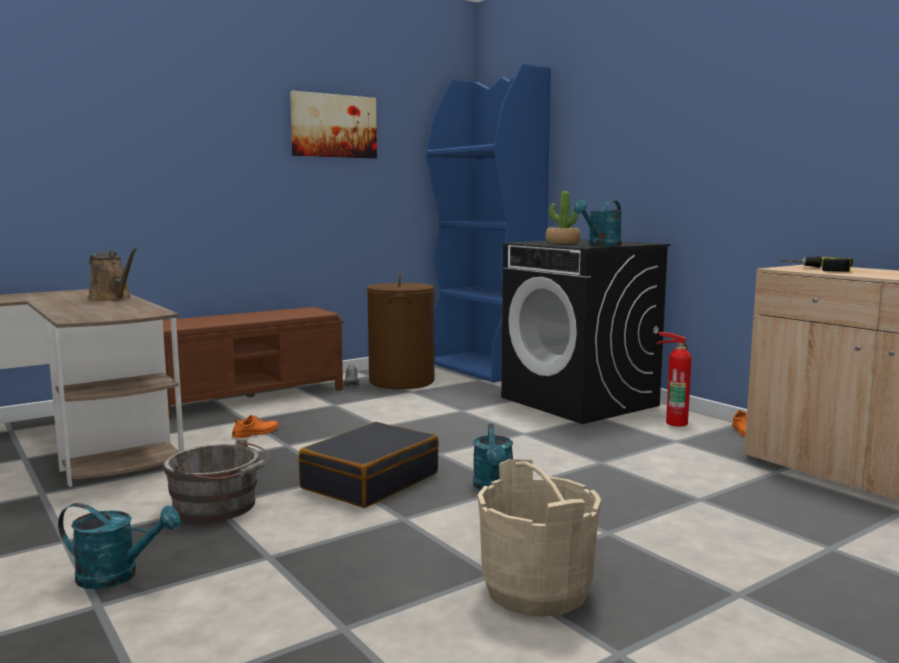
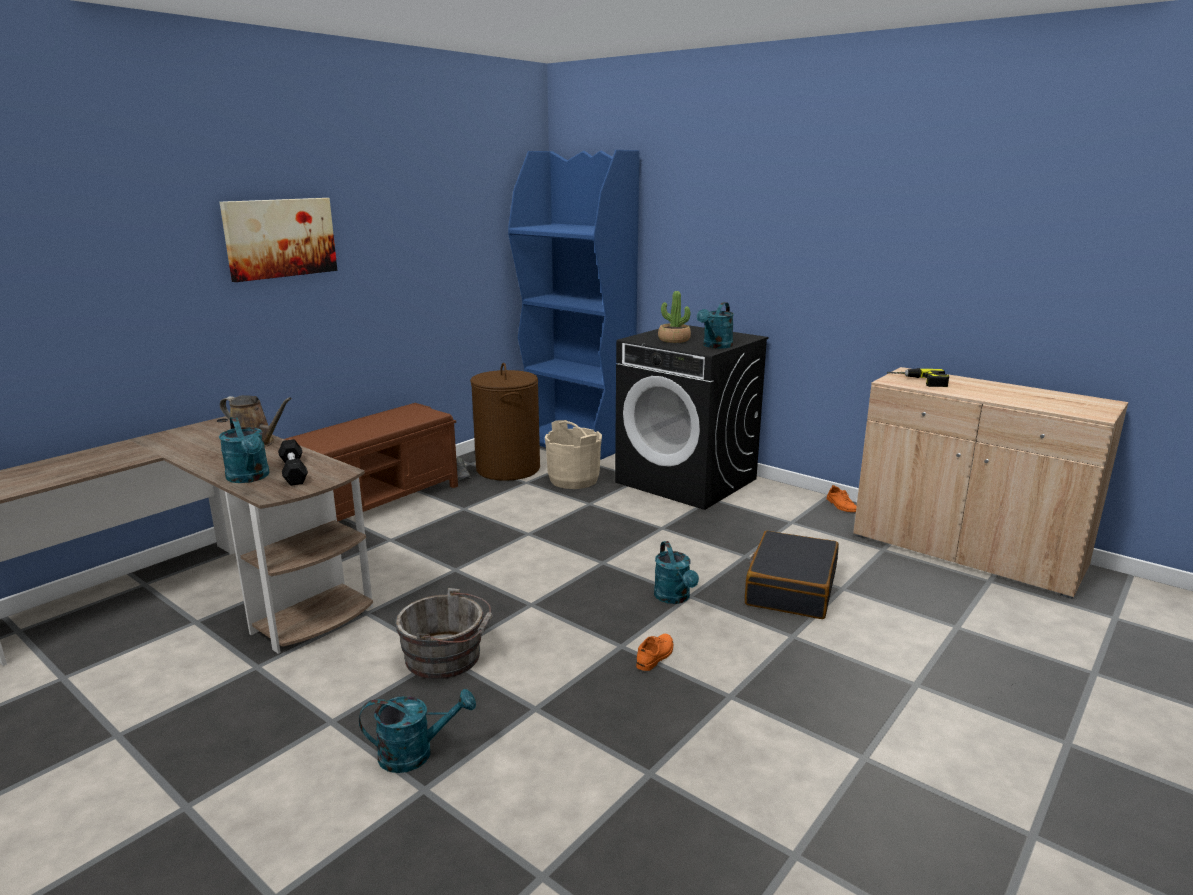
camera: 15 degrees left, 10 degrees up
(74, 312) = (250, 478): none -> turquoise watering can
(117, 311) = (293, 471): none -> black dumbbell
(256, 433) = (413, 556): orange shoe -> orange shoe (655, 655)
(333, 126) = (421, 212): picture -> picture (280, 238)
(370, 481) = (563, 605): black suitcase -> black suitcase (790, 588)
(536, 590) = (772, 706): beige bucket -> beige bucket (573, 480)
(675, 422) = (779, 499): fire extinguisher -> none

